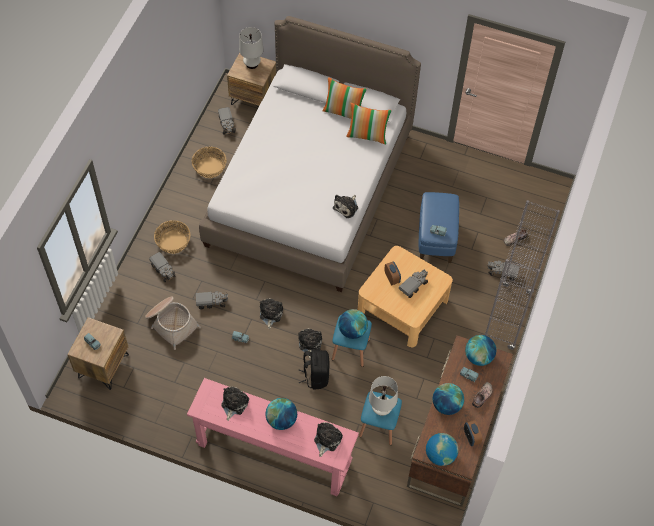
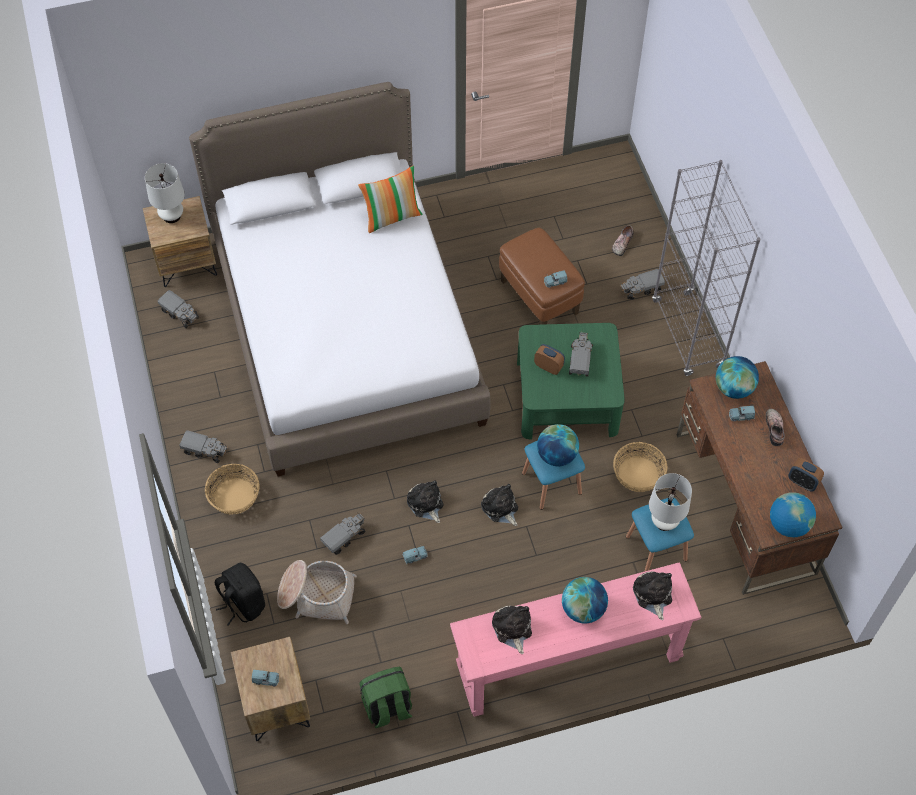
camera: 35 degrees left, 0 degrees up
(158, 408) = (387, 707): none -> green backpack
(163, 270) = (252, 538): toy truck -> toy truck (205, 451)
(209, 168) = (202, 378): basket -> basket (638, 474)
(315, 376) = (539, 541): black backpack -> black backpack (243, 603)
(343, 112) = (340, 206): pillow -> none
(346, 207) = (440, 314): plush toy -> none
(402, 306) = (566, 396): beige coffee table -> green coffee table
(436, 239) = (539, 297): blue ottoman -> brown ottoman
(446, 405) = (747, 465): globe -> none

